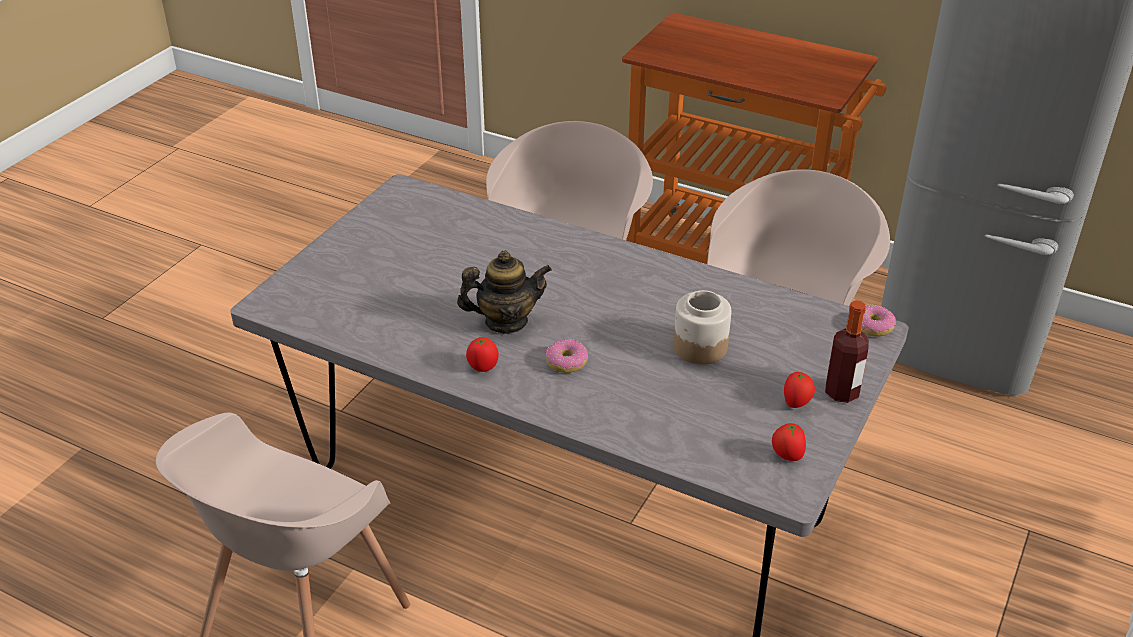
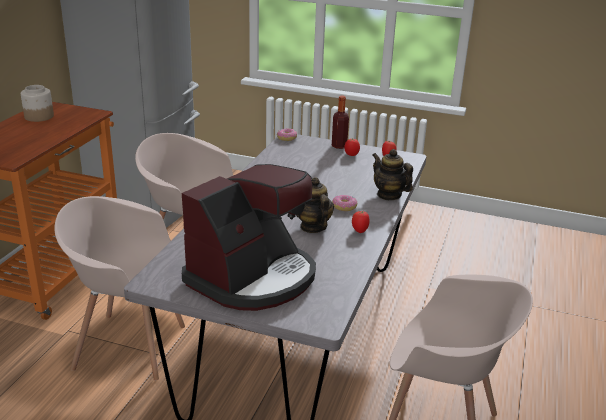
camera: 100 degrees left, 10 degrees down
(385, 259) = (253, 278): none -> coffee machine
(606, 424) = (389, 195): none -> teapot
(699, 347) = (317, 174): jar -> jar (38, 117)

